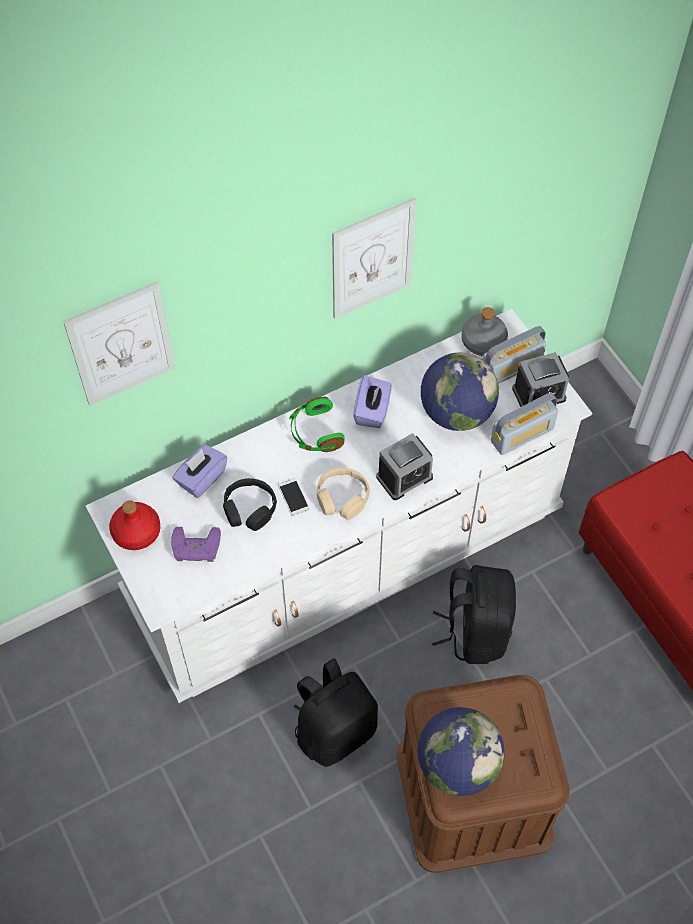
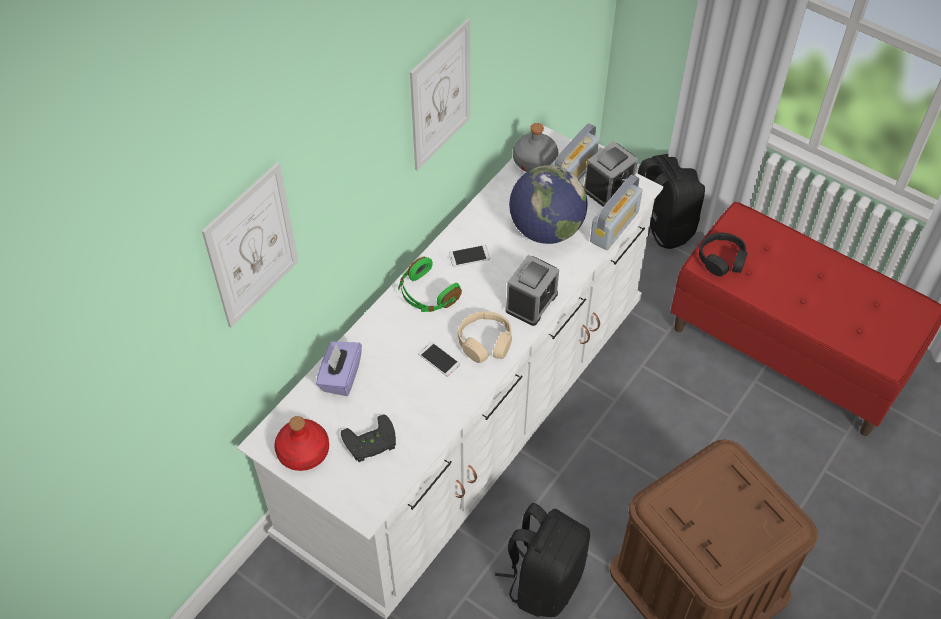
camera: 25 degrees left, 5 degrees down
(195, 549) = (371, 444): purple game controller -> black game controller
(249, 509) = (403, 386): black headphones -> black headphones (722, 259)
(372, 411) = (469, 256): purple tissue box -> phone
(457, 764) = (708, 543): globe -> none
(475, 631) = (621, 437): black backpack -> black backpack (660, 226)

